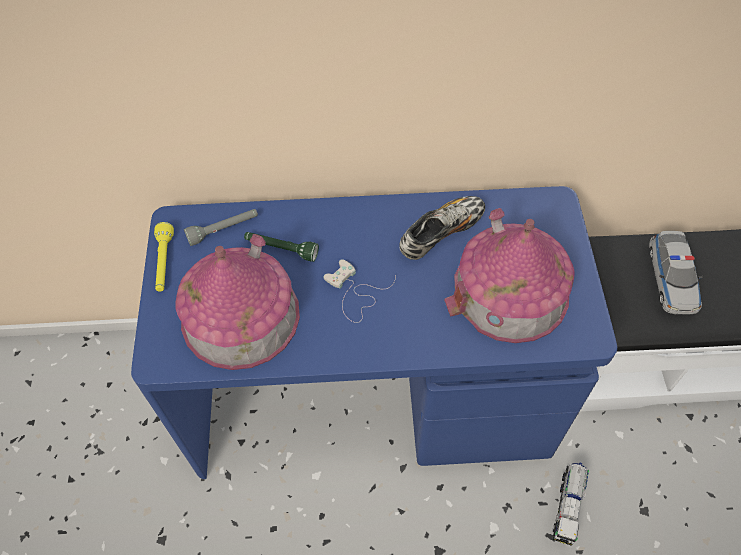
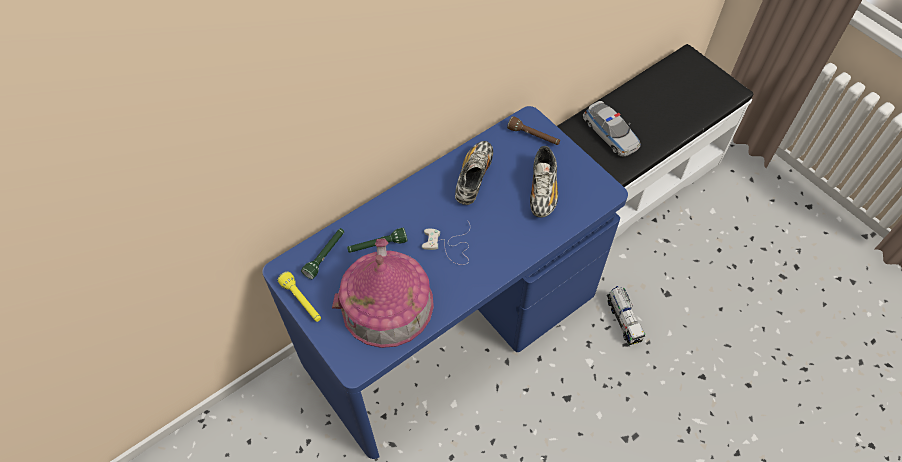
camera: 35 degrees left, 0 degrees up
(223, 230) = (326, 255): grey flashlight -> green flashlight
(510, 291) = (543, 190): toy house -> shoe
(547, 224) = (533, 136): none -> brown flashlight

